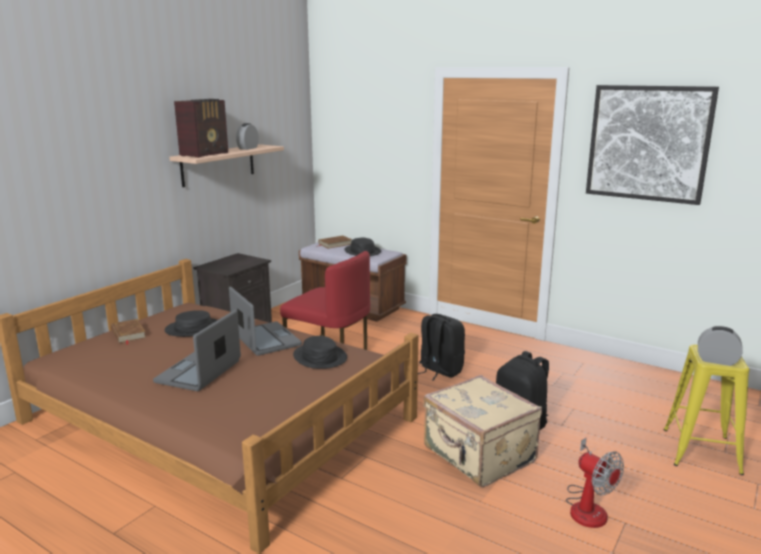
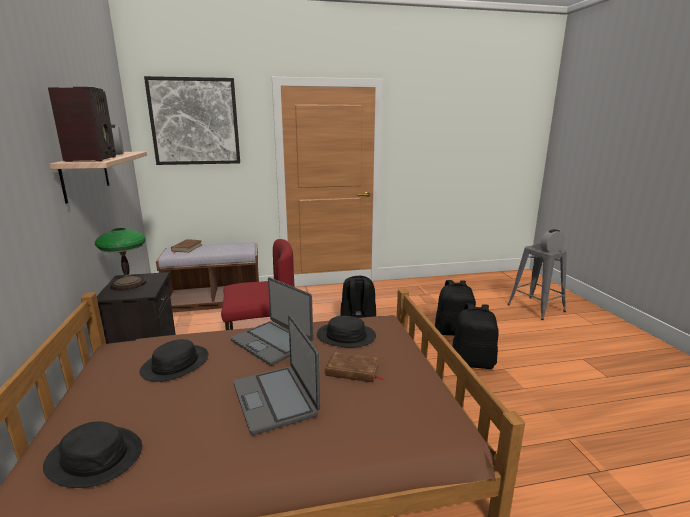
camera: 45 degrees left, 0 degrees up
(128, 334) = (99, 405): brown book -> brown book (353, 370)
(231, 261) = (128, 284): none -> table lamp
(265, 340) = (272, 342): laptop -> laptop turned 150 degrees counterclockwise
(362, 251) = (225, 247): black hat -> black hat (95, 457)
(478, 455) = (473, 362): beige suitcase -> black backpack
(587, 506) = (559, 360): fan -> none
(648, 143) = (436, 131): picture -> picture (195, 122)
(701, 451) = (536, 308): yellow stool -> grey stool

